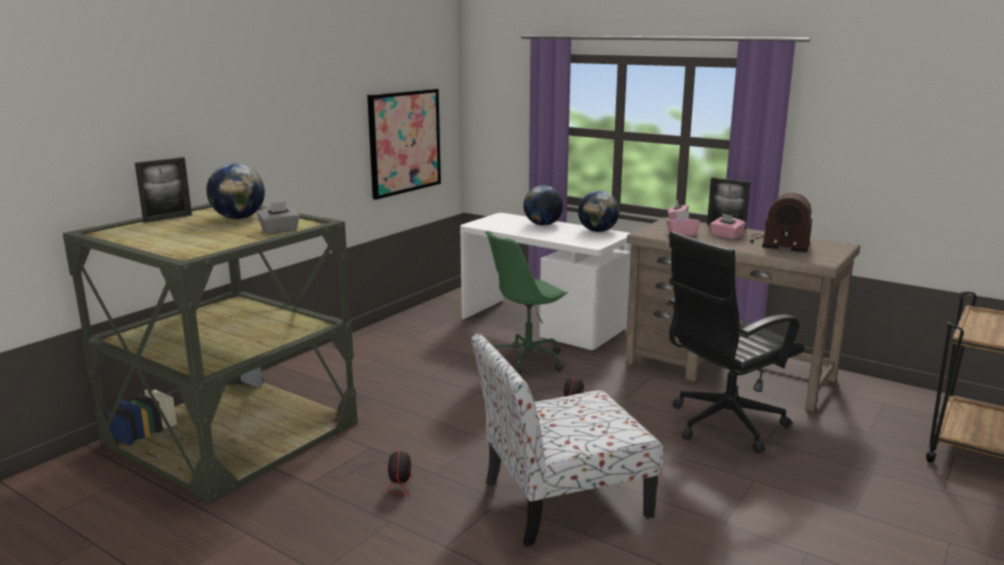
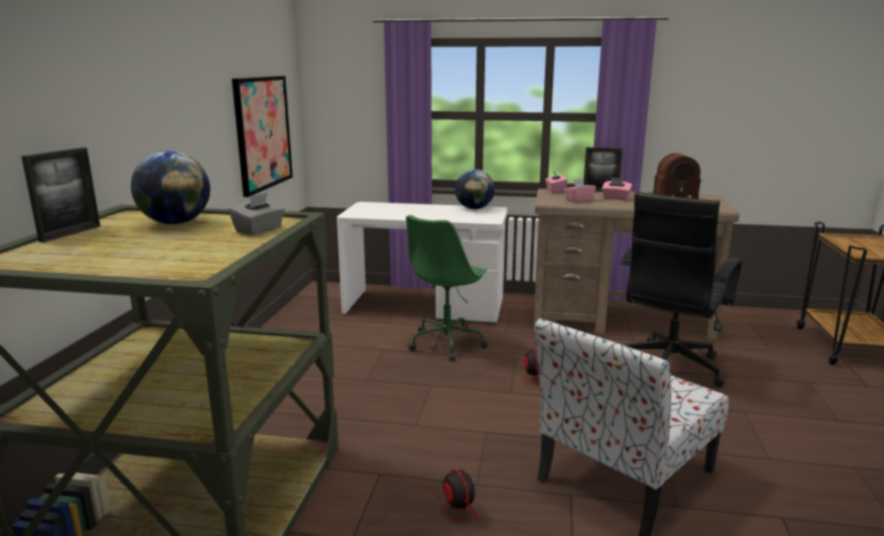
camera: 25 degrees left, 0 degrees up
(543, 224) = (416, 208): globe -> none

